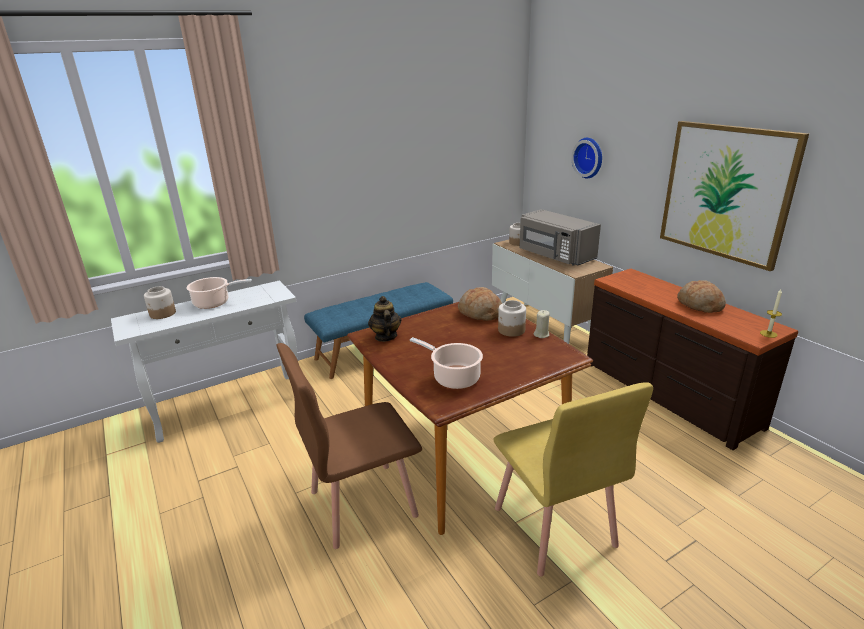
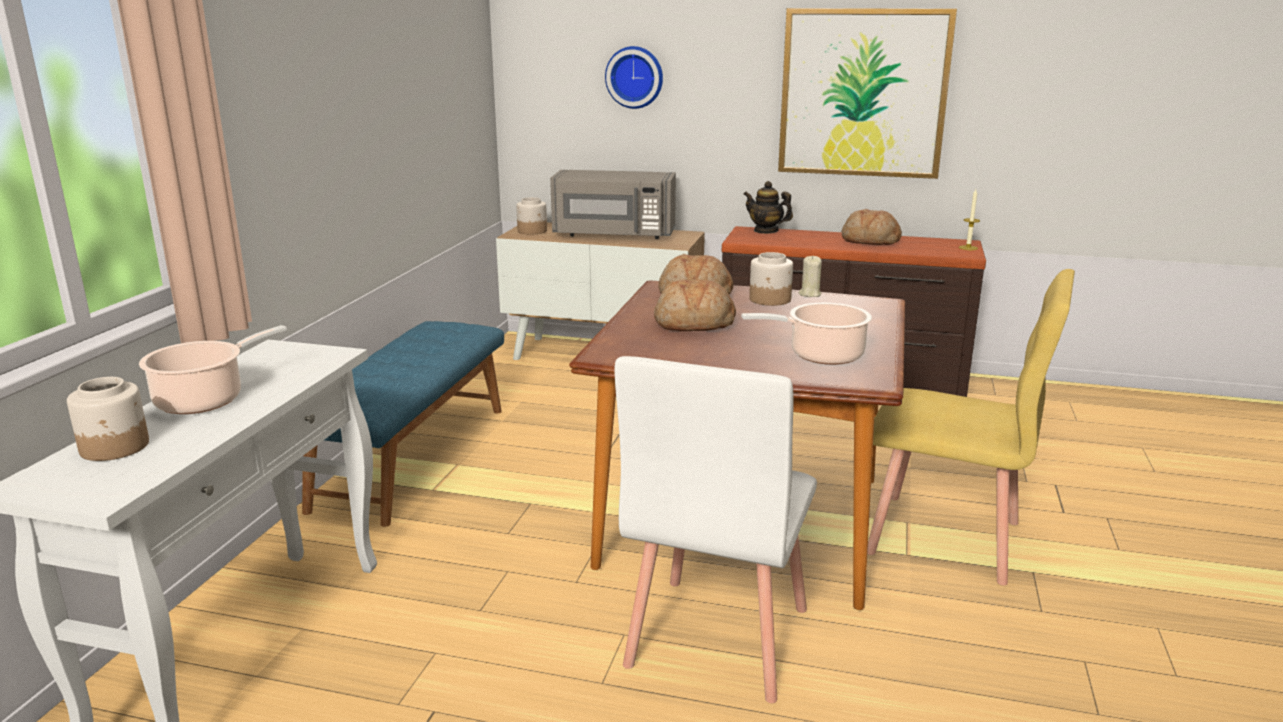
camera: 45 degrees left, 5 degrees down
(361, 503) = (716, 637): brown chair -> white chair
(385, 336) = (637, 348): teapot -> teapot (766, 231)
(440, 331) = (693, 323): none -> bread

